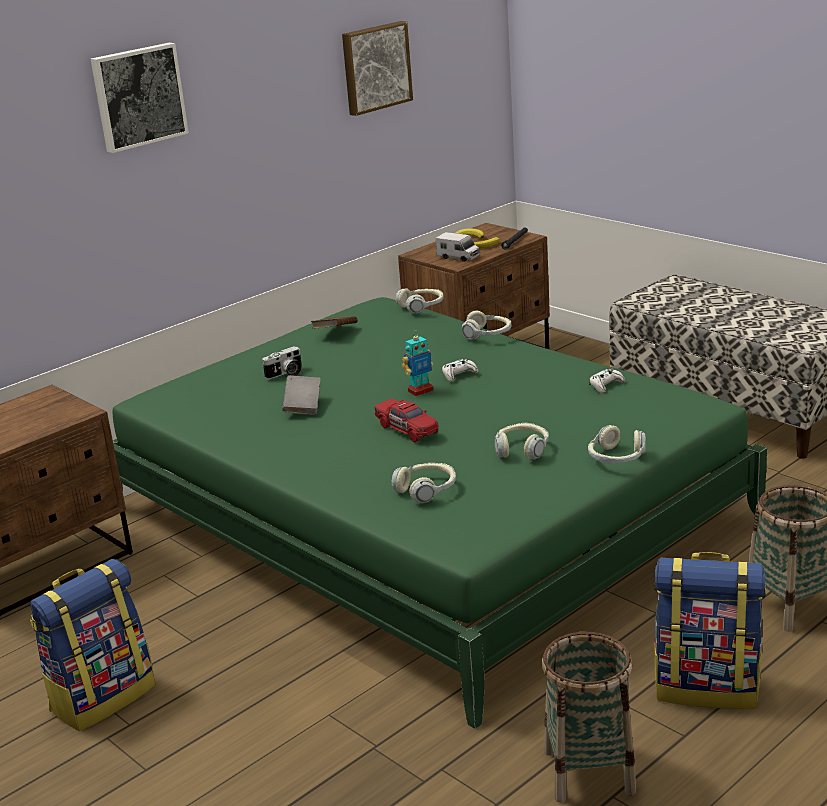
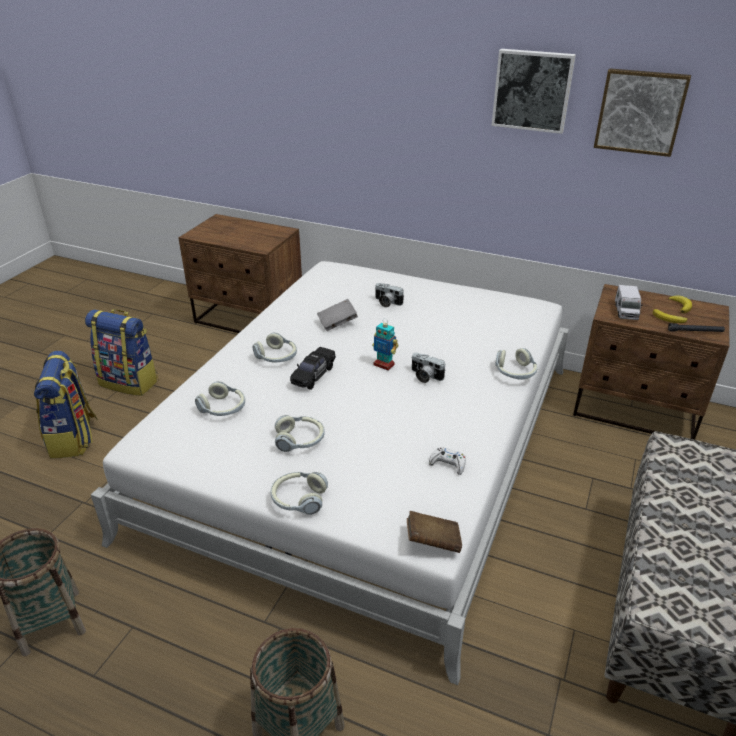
camera: 65 degrees right, 10 degrees up
(138, 96) = (395, 64): picture -> picture (532, 90)
(335, 333) = (464, 302): brown book -> brown book (433, 541)
(407, 429) = (313, 375): red toy car -> black toy car
(422, 307) = (543, 326): headphones -> headphones (277, 357)
(423, 514) = (367, 446): green bed -> white bed
(459, 375) = (425, 376): white game controller -> camera
(707, 687) = (160, 680): backpack -> backpack (74, 438)

